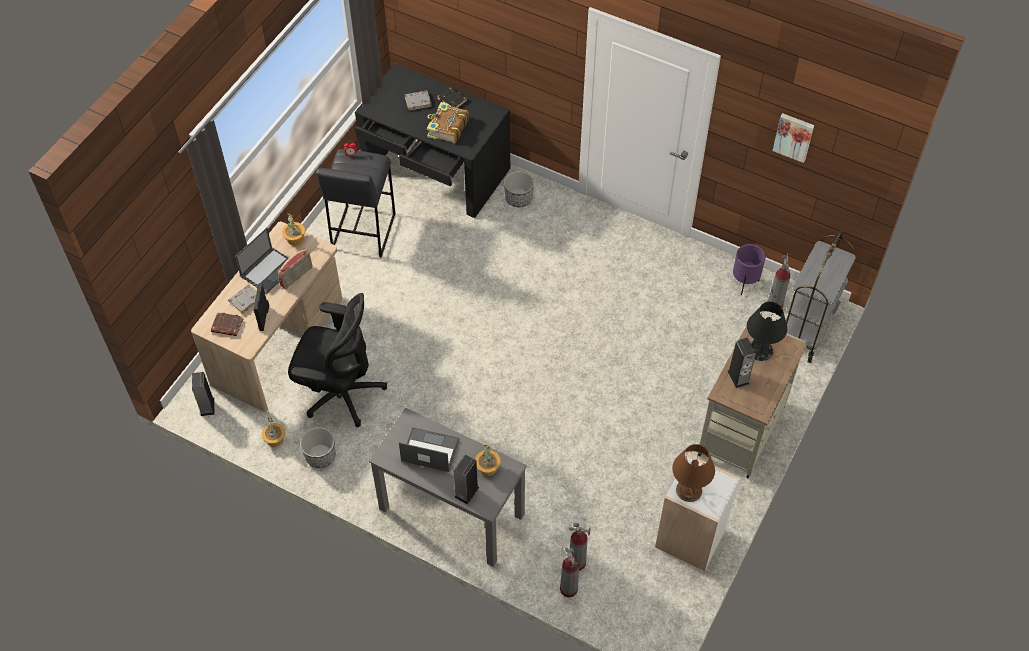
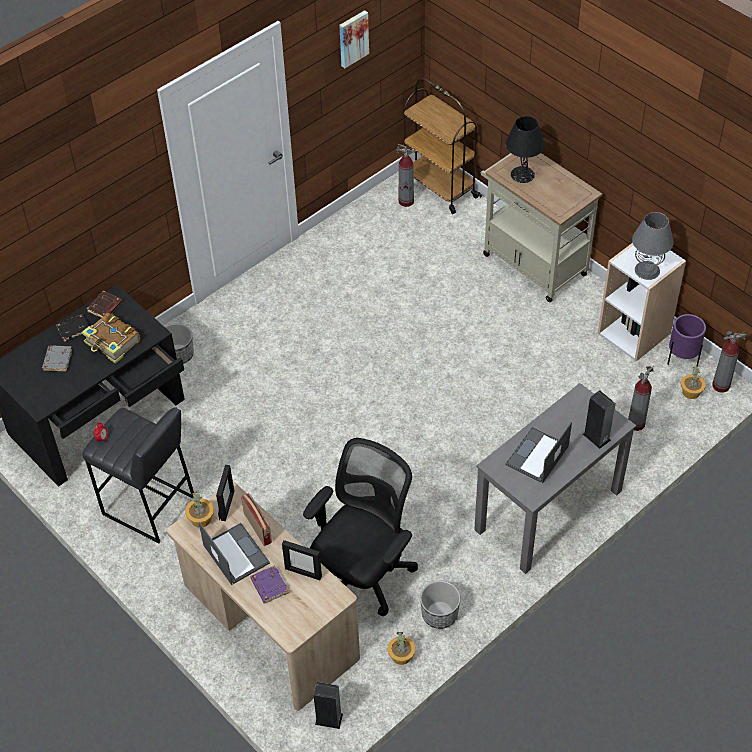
camera: 70 degrees left, 5 degrees down
(227, 326) = (299, 612): brown book -> brown book (105, 307)
(245, 300) = (269, 586): grey book -> purple book
(312, 250) = (226, 505): none -> picture frame
(487, 468) = (573, 413): potted plant -> potted plant (691, 392)
(568, 589) = (662, 437): fire extinguisher -> fire extinguisher (720, 386)
(688, 490) = (647, 270): brown table lamp -> grey table lamp
(738, 377) = (546, 197): speaker -> none
(744, 283) = (372, 214): purple planter -> purple planter (682, 360)
(808, 326) = (439, 187): grey cart -> brown cart

